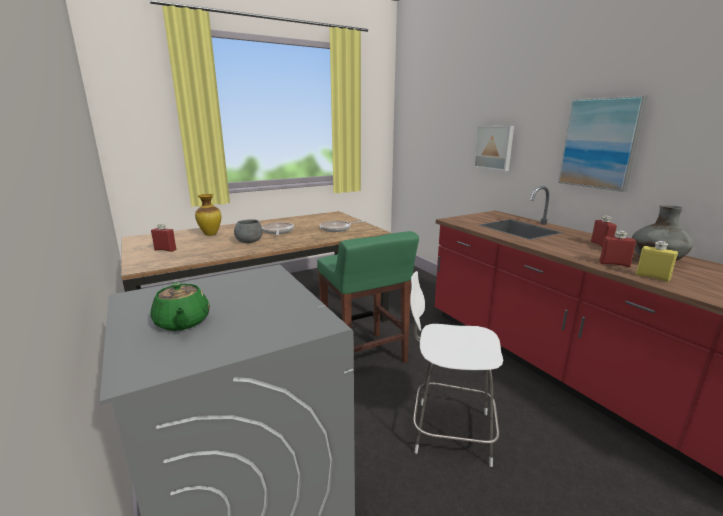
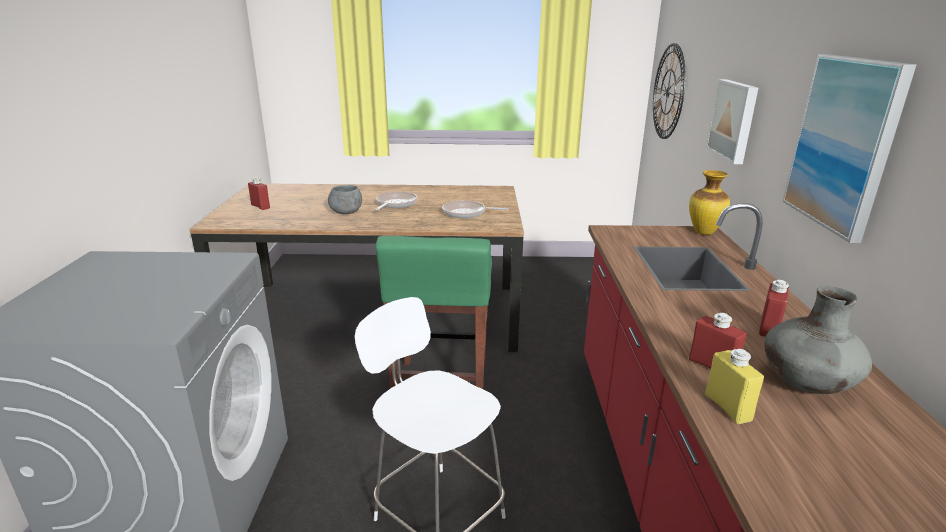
camera: 30 degrees right, 5 degrees up
(182, 322) = (83, 294): green teapot -> none
(211, 234) = (326, 195): vase -> vase (704, 232)
(417, 141) = (668, 92): none -> wall clock

